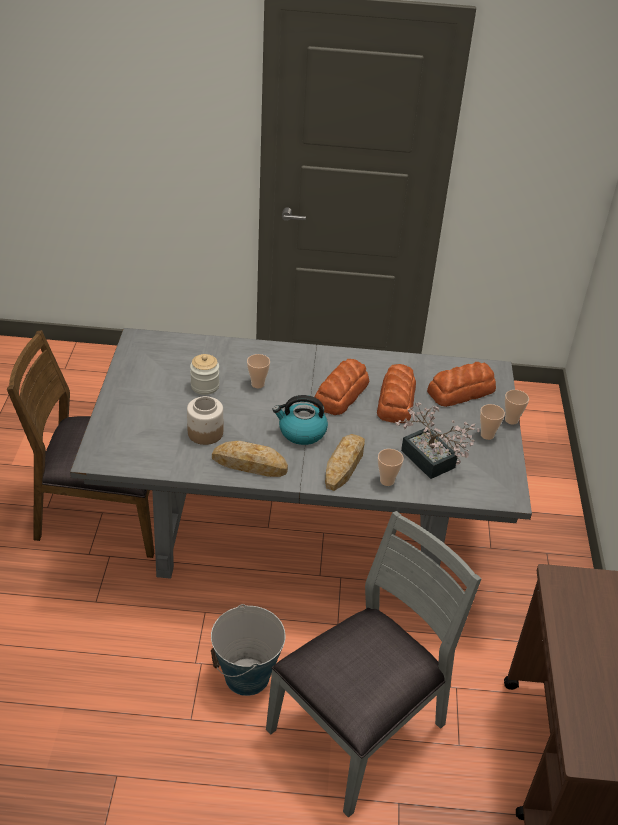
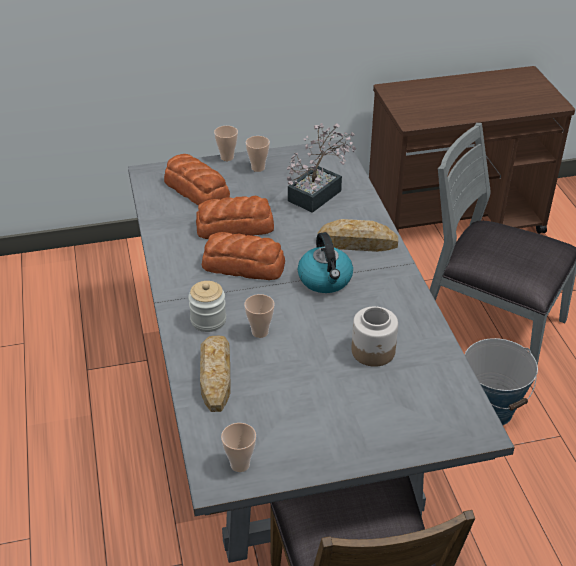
camera: 105 degrees left, 0 degrees up
(205, 386) = (288, 376): jar -> jar (208, 320)
(249, 464) = (399, 304): bread -> bread (215, 376)
(387, 481) = (361, 214): cup -> cup (240, 464)

